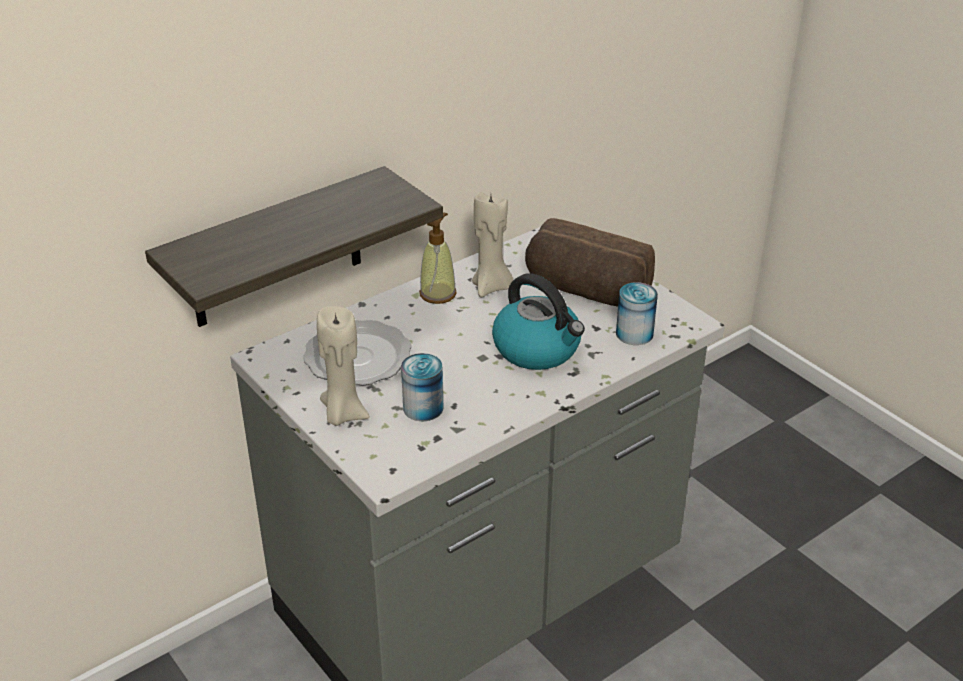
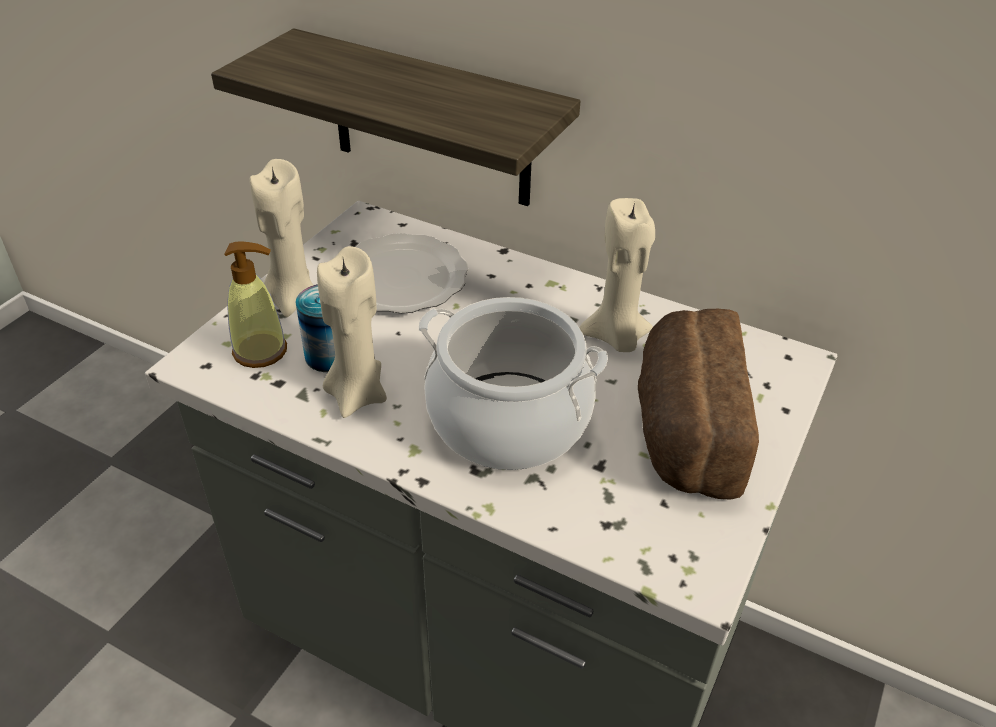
camera: 65 degrees right, 5 degrees up
(438, 293) = (567, 299): soap dispenser -> soap dispenser (260, 351)
(474, 405) = (357, 395): none -> beige candle
(538, 349) = (508, 420): kettle -> cooking pot
(634, 334) = (615, 514): can -> none

